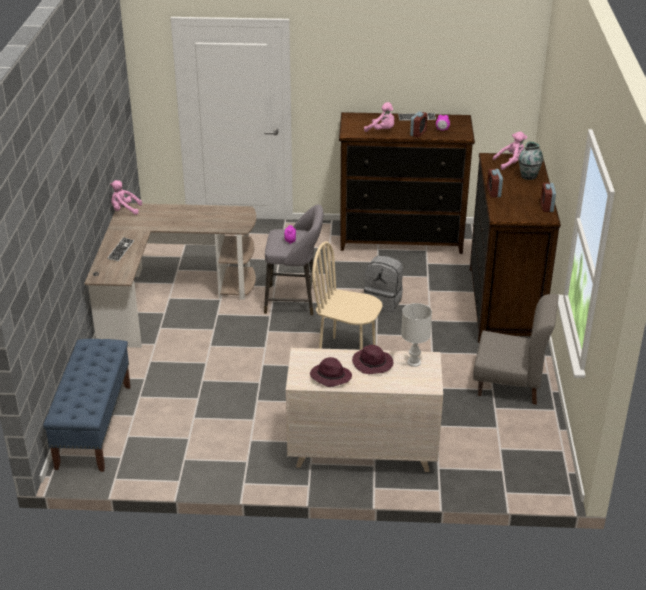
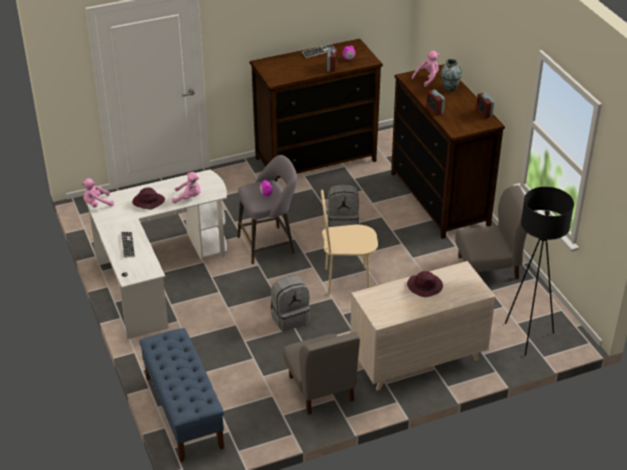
camera: 25 degrees left, 5 degrees up
(167, 297) = (154, 273): brown desk -> white desk
(240, 447) = (321, 389): none -> grey chair
(262, 372) = (289, 318): none -> grey backpack
(330, 377) = (401, 308): purple hat -> purple hat (148, 202)
(382, 130) = (299, 72): pink plush toy -> pink plush toy (189, 197)
(414, 363) = (455, 276): white table lamp -> none
(502, 465) = (527, 336): none -> black floor lamp

